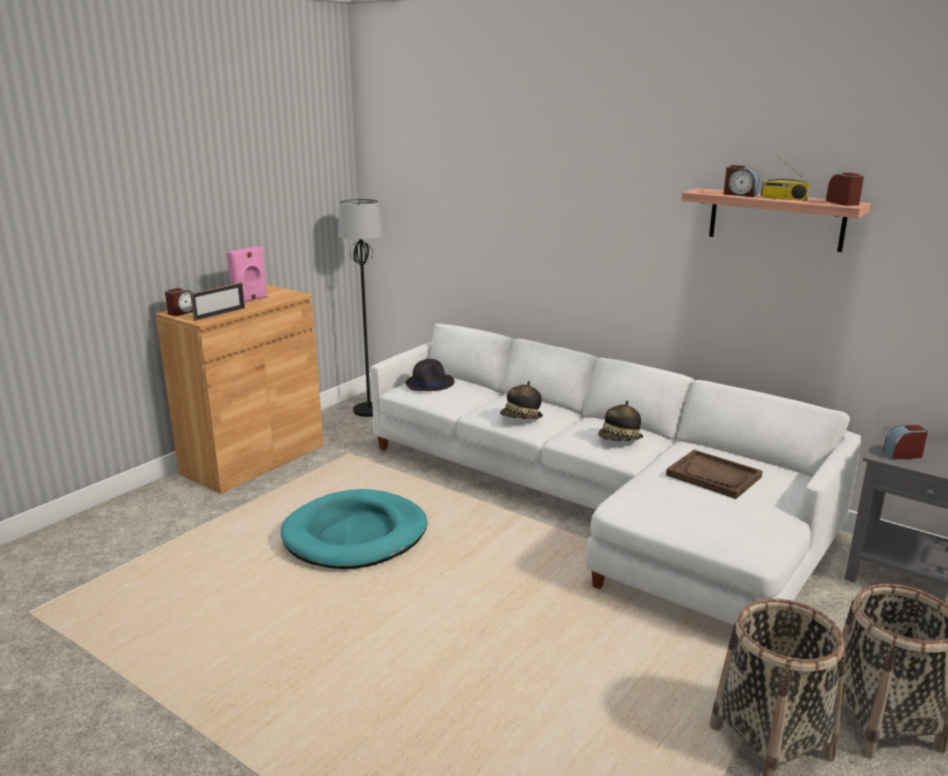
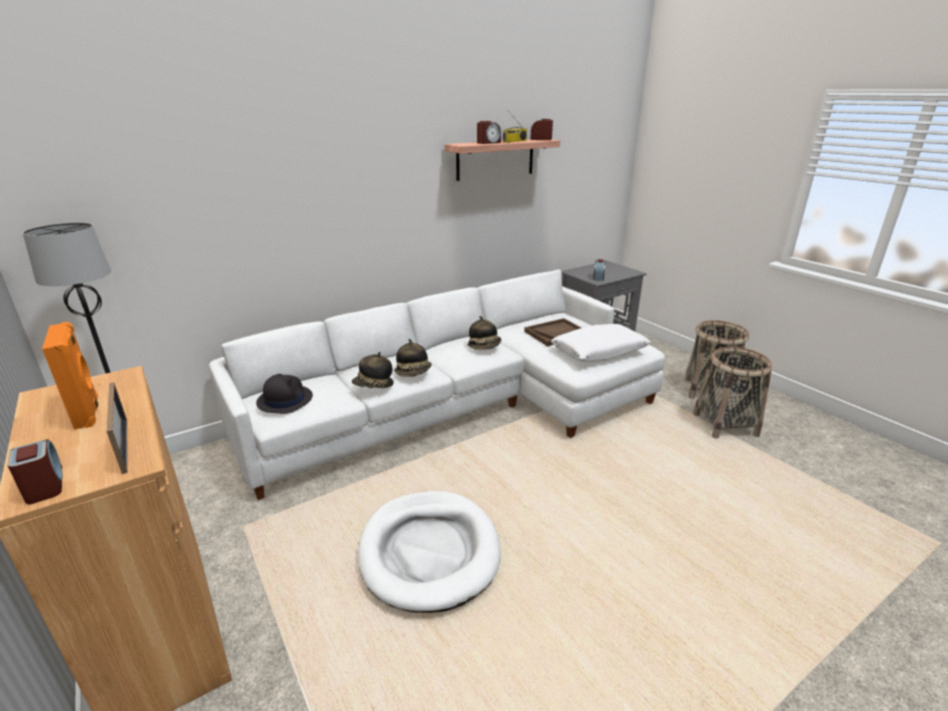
camera: 70 degrees left, 5 degrees up
(251, 300) = (88, 412): pink speaker -> orange speaker
(356, 535) = (429, 552): turquoise dog bed -> white dog bed
(481, 408) = (373, 386): none -> hat
(693, 512) = (599, 351): none -> white pillow

